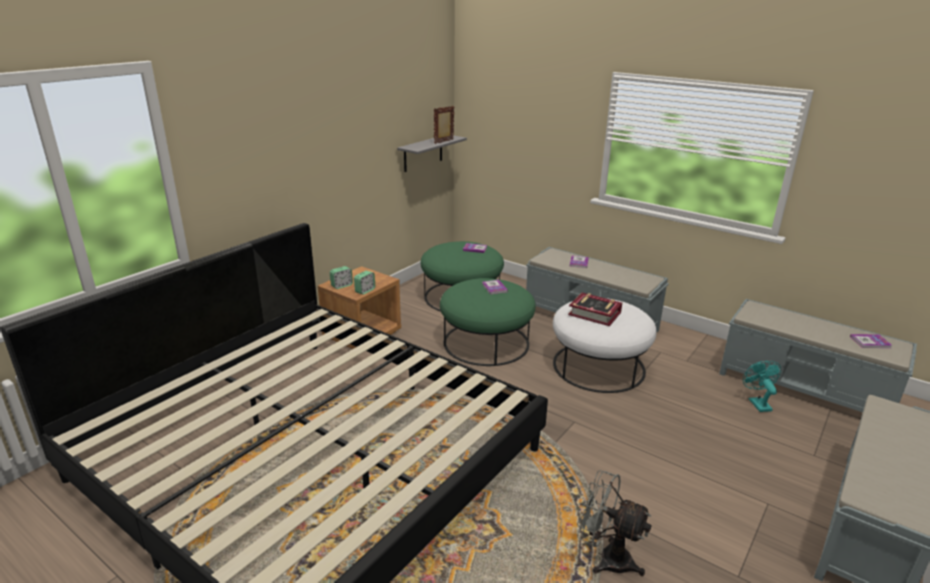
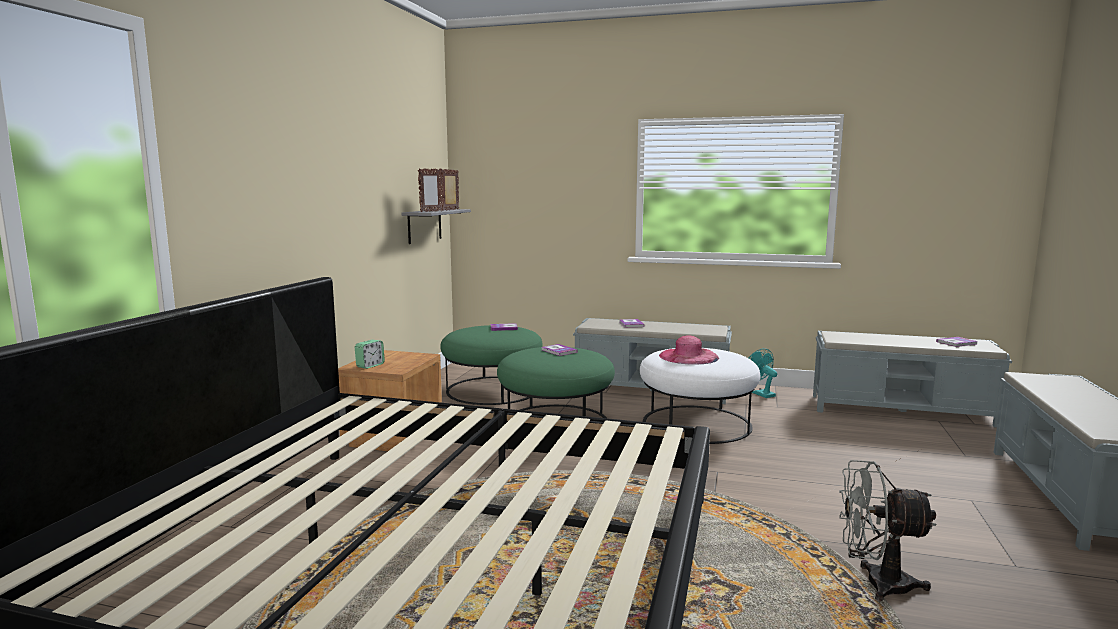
camera: 20 degrees left, 15 degrees down
(365, 291) = (406, 366): alarm clock -> none
(422, 147) = (431, 211): none -> picture frame
(595, 313) = (688, 356): book -> pink hat
(757, 403) = (874, 427): turquoise fan -> turquoise fan (760, 394)

